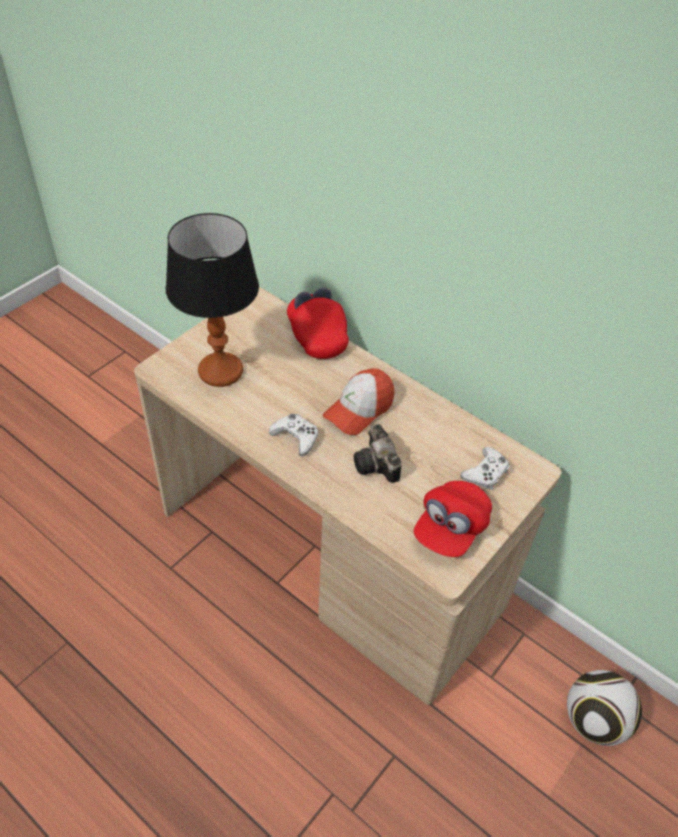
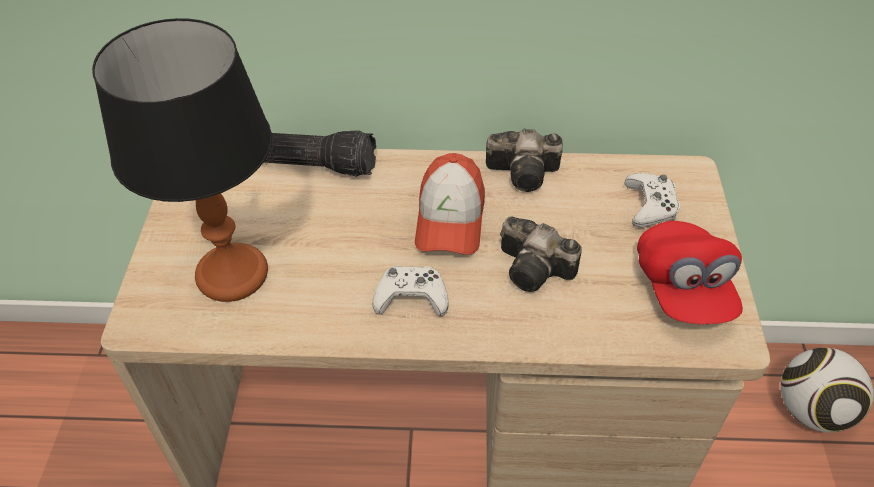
camera: 35 degrees left, 0 degrees up
(317, 336) = (314, 163): red cap -> flashlight
(431, 410) = (526, 173): none -> camera

